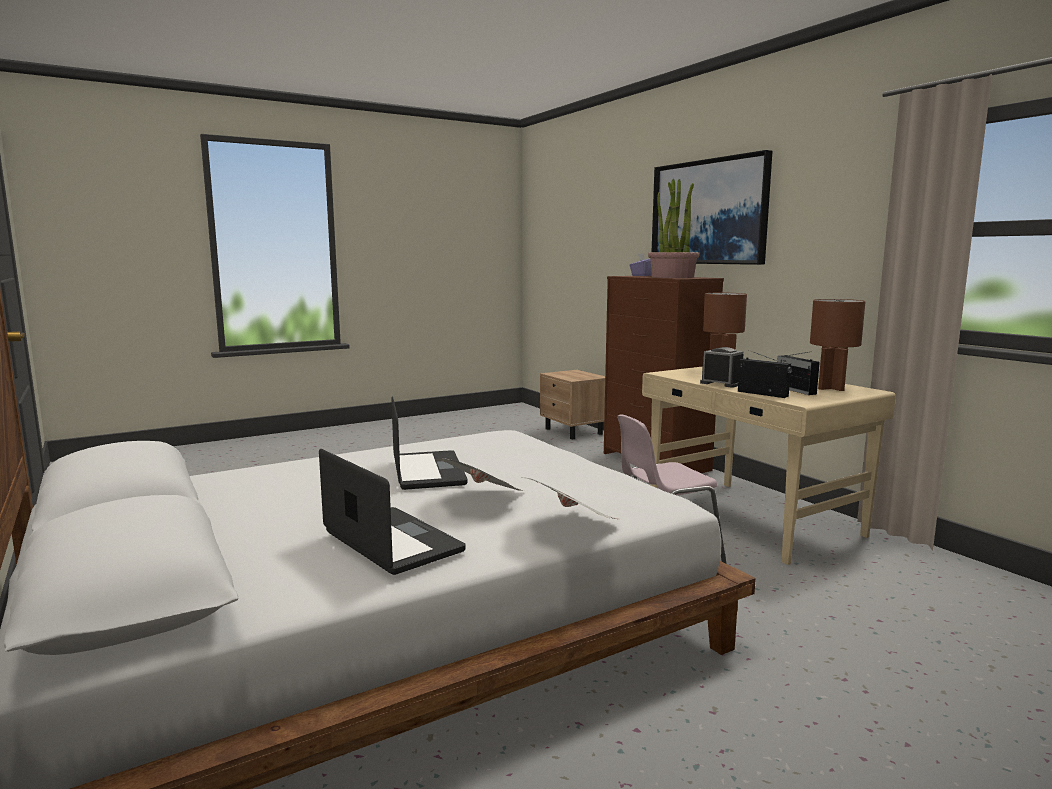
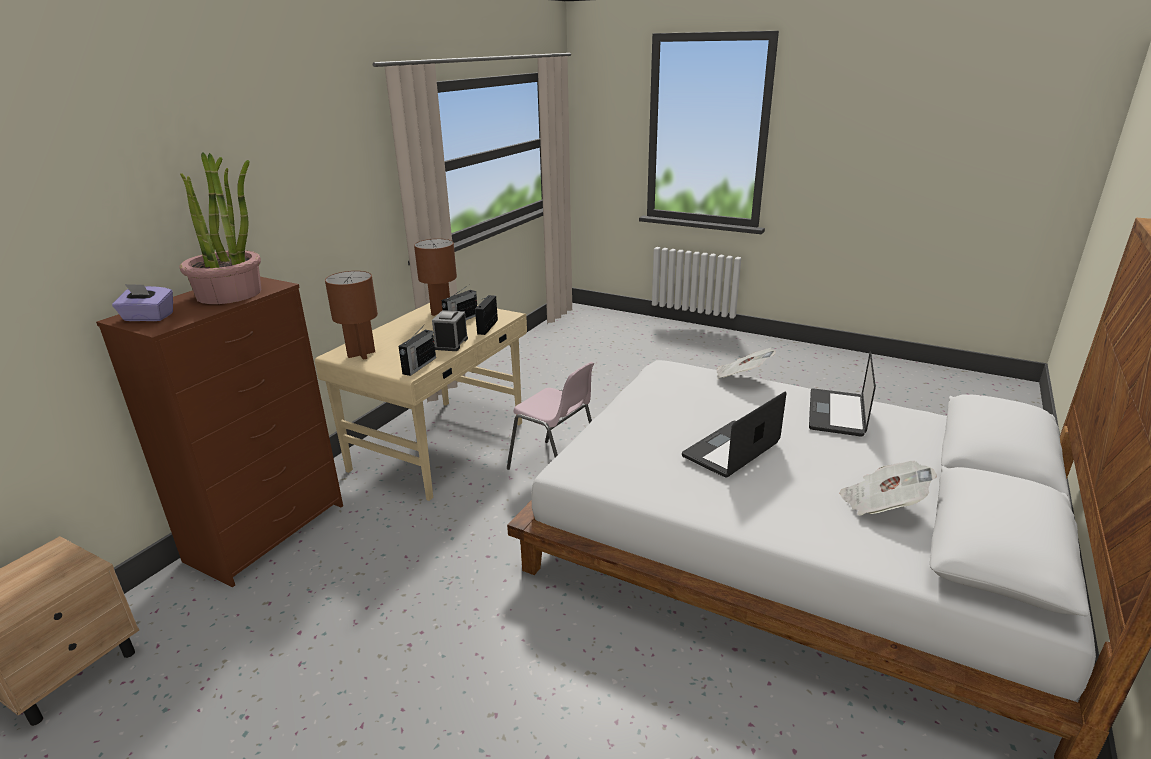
camera: 120 degrees left, 15 degrees up
(482, 498) = (749, 408): newspaper -> newspaper (881, 504)
(675, 375) = (418, 366): none -> radio
(709, 212) = (180, 194): picture -> none

